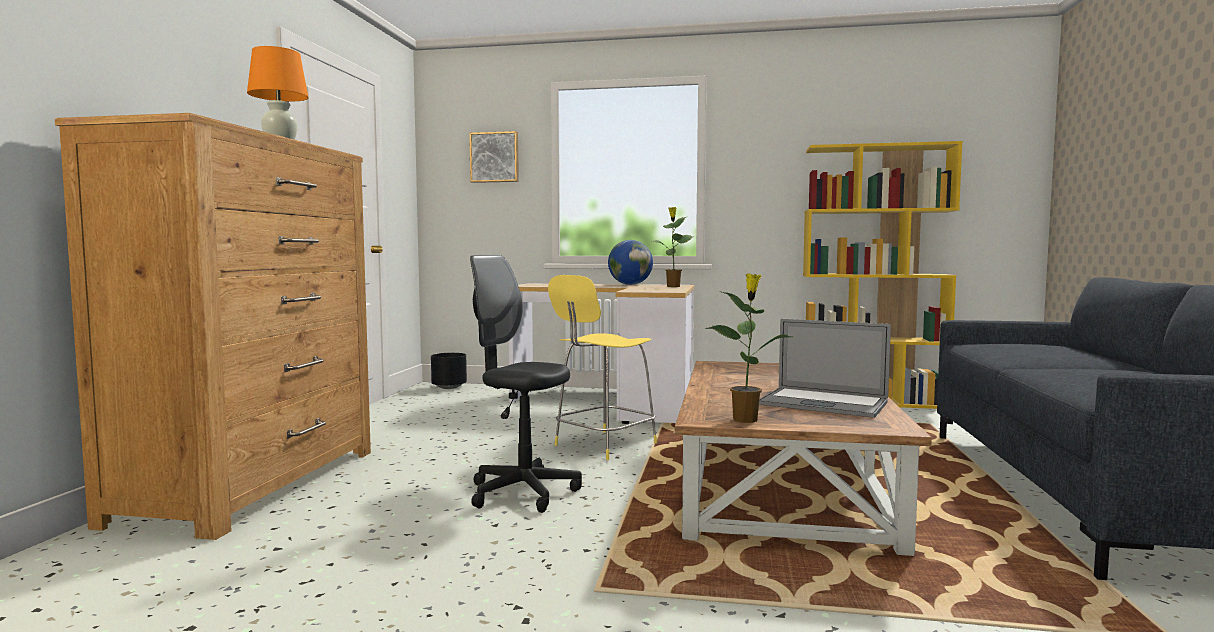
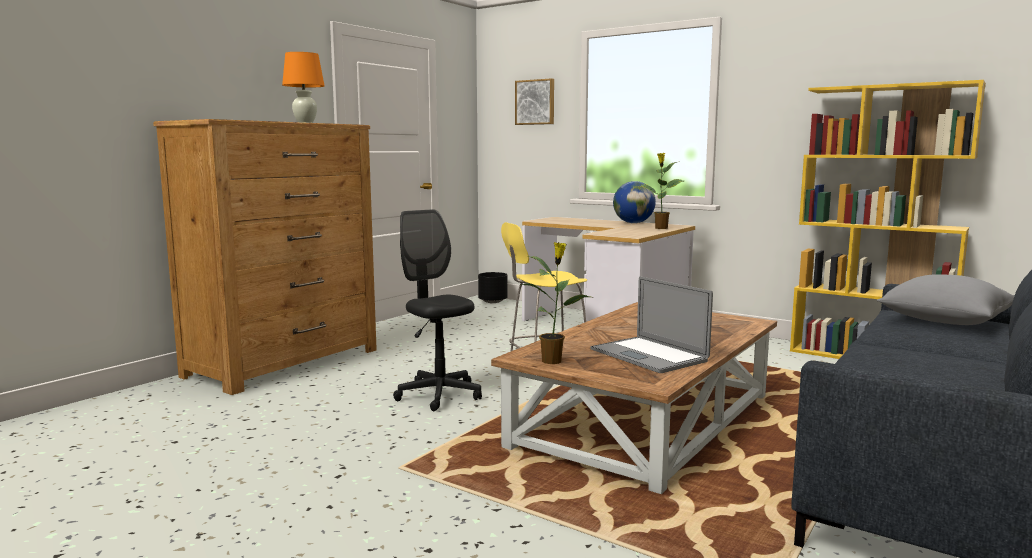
camera: 25 degrees right, 5 degrees up
(1026, 347) = (944, 321): none -> grey pillow

